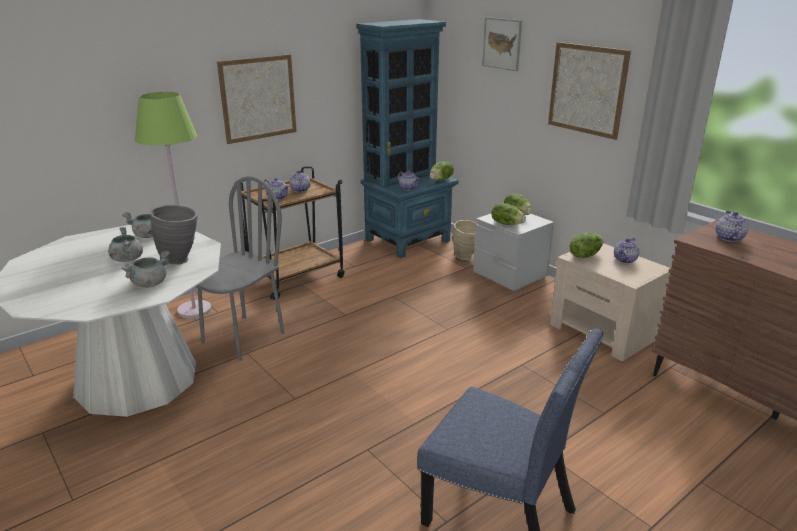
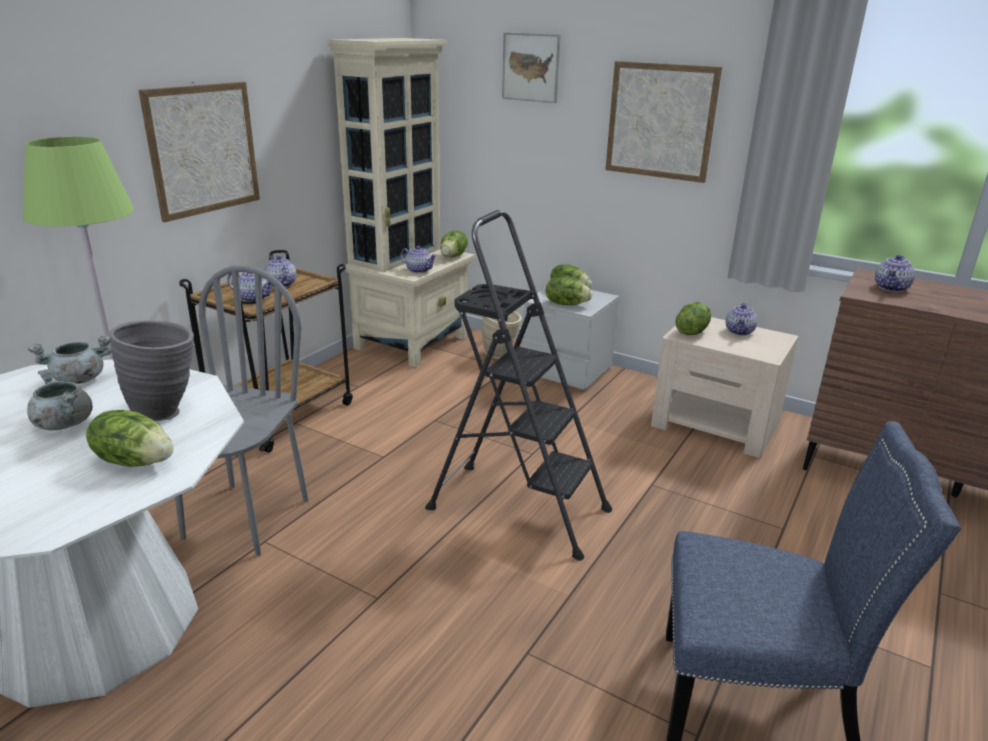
camera: 20 degrees left, 0 degrees up
(149, 283) = (135, 460): grey cooking pot -> lettuce
(408, 240) = (413, 342): blue cabinet -> beige cabinet
(414, 362) = (516, 507): none -> step ladder
(728, 238) = (891, 288): teapot -> teapot turned 135 degrees counterclockwise

